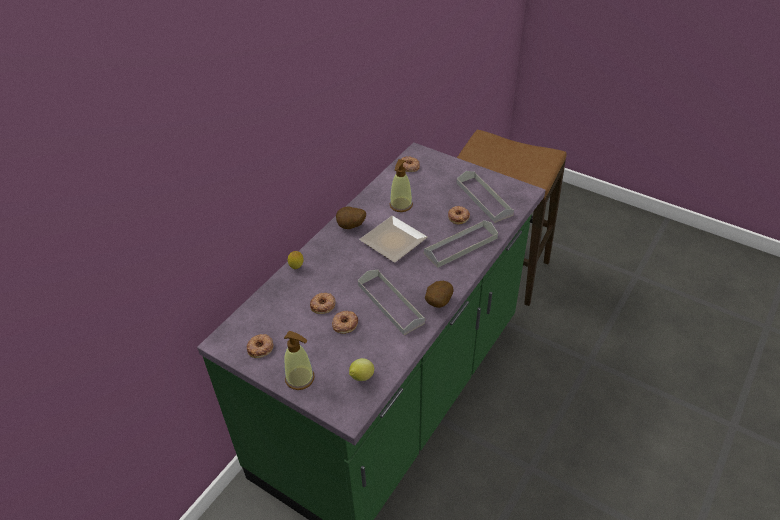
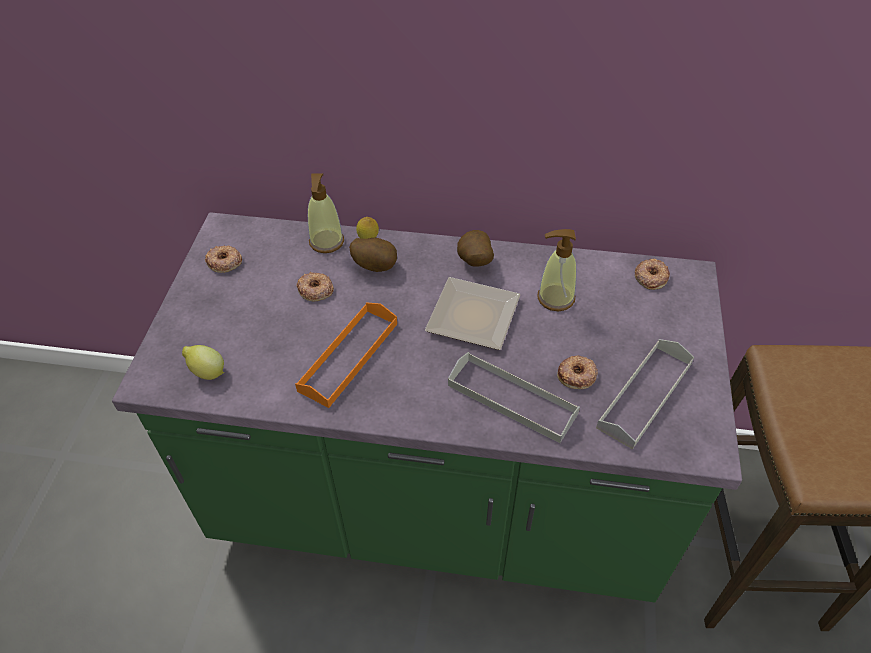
camera: 65 degrees right, 5 degrees up
(300, 378) = (189, 314): soap dispenser -> soap dispenser (326, 242)
(345, 324) = (292, 322): donut -> none
(390, 304) = (349, 356): grey tray -> orange tray
(437, 303) = (375, 409): potato -> potato (375, 266)

